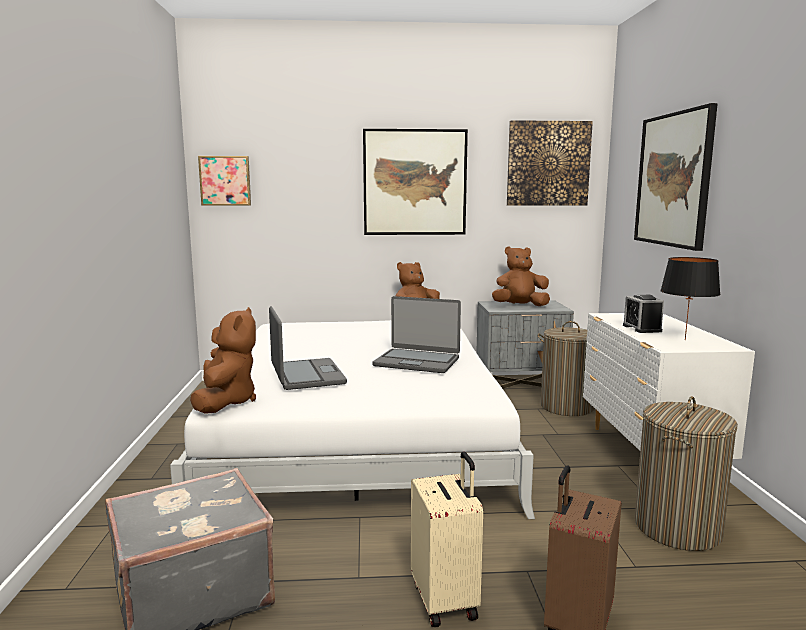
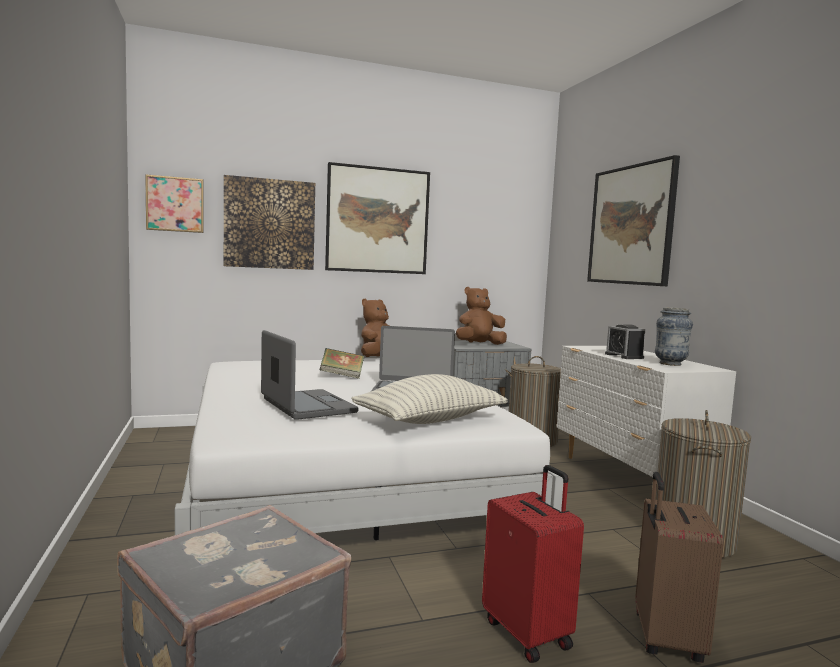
camera: 15 degrees left, 5 degrees down
(225, 402) = (231, 433): brown plush toy -> none
(364, 341) = (342, 376): none -> book
(409, 394) = (430, 420): none -> pillow
(446, 600) = (528, 633): beige suitcase -> red suitcase
(548, 163) = (500, 211): picture -> picture (269, 224)
(684, 340) = (670, 364): black table lamp -> vase

